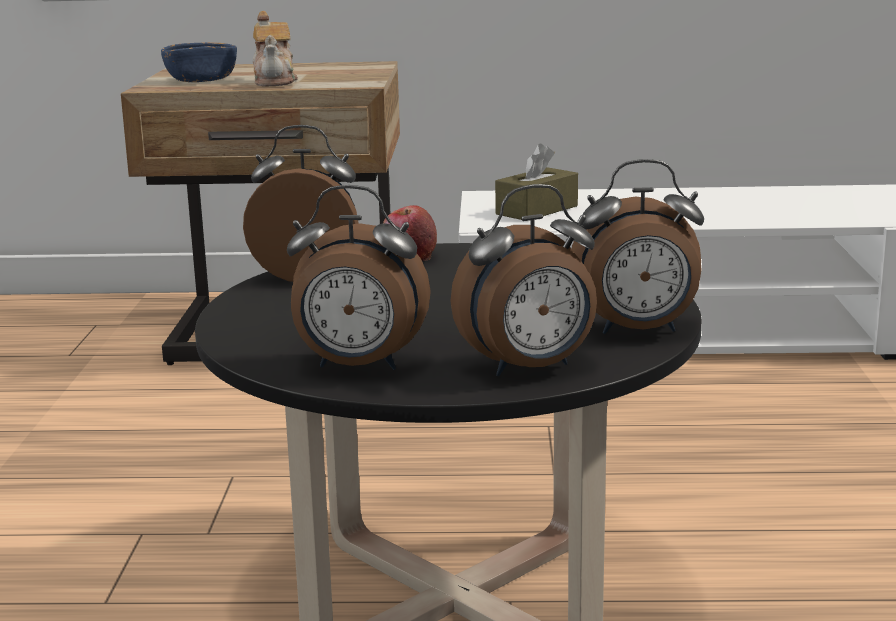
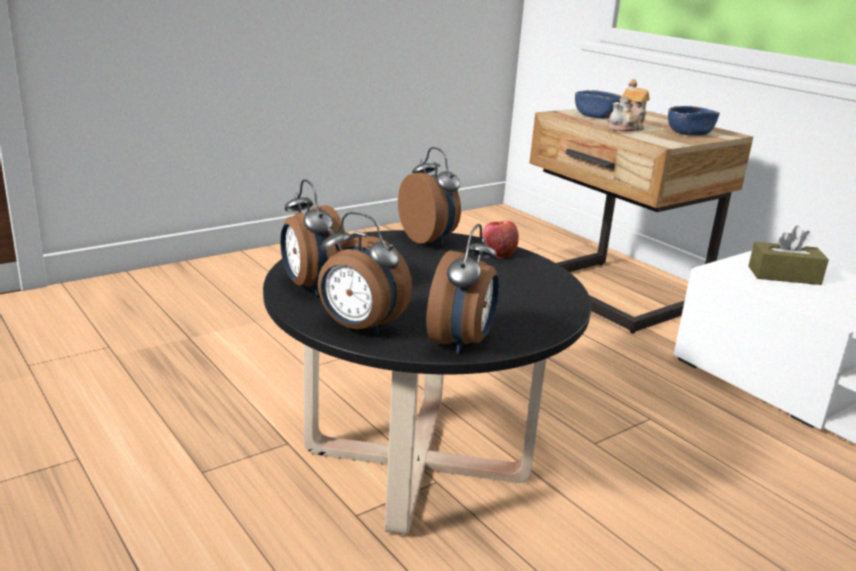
camera: 50 degrees right, 5 degrees up
(344, 71) = (689, 133): none -> blue bowl
(638, 331) = (462, 342): alarm clock -> alarm clock turned 120 degrees counterclockwise

